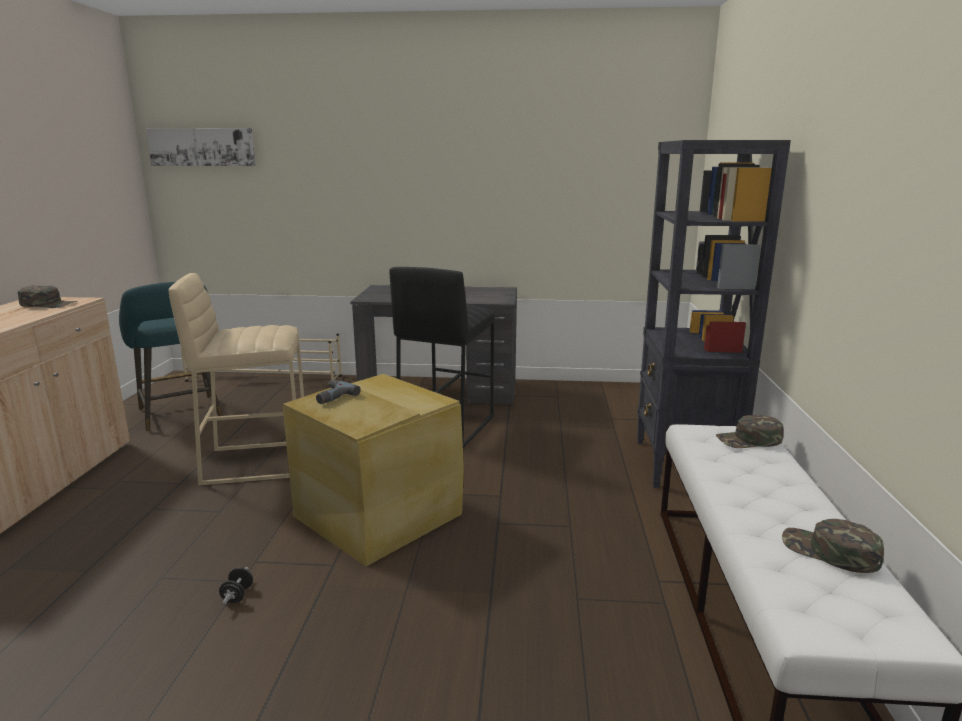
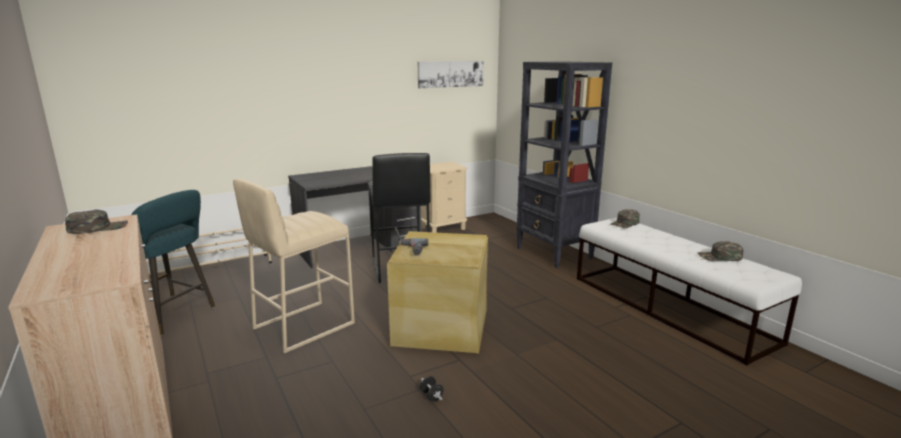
camera: 35 degrees left, 0 degrees up
(202, 147) = (114, 65): picture -> picture (450, 74)
(574, 390) = (443, 228): none -> beige nightstand

